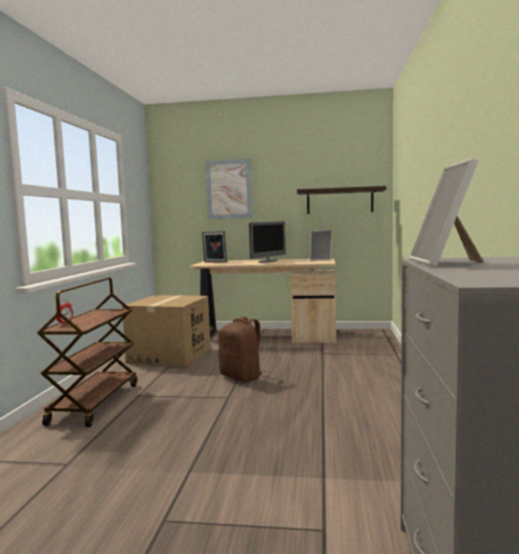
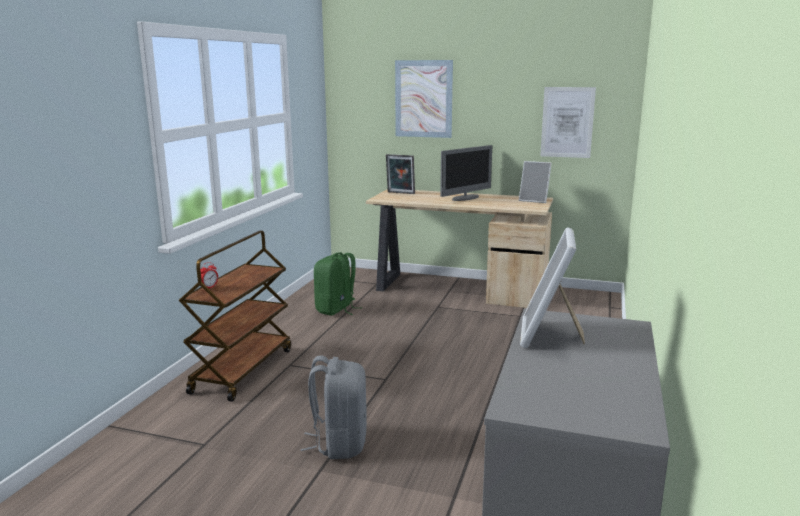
camera: 10 degrees right, 10 degrees up
(170, 355) = (336, 309): cardboard box -> green backpack
(201, 448) = (339, 443): none -> grey backpack
(242, 377) = (409, 351): brown backpack -> none
(339, 201) = (567, 122): shelf -> picture

